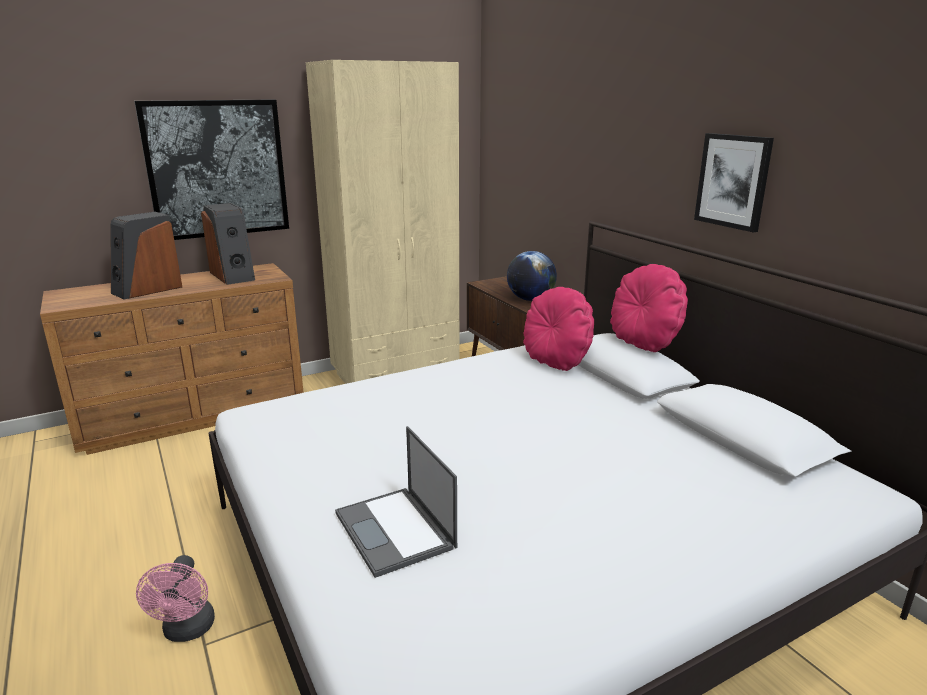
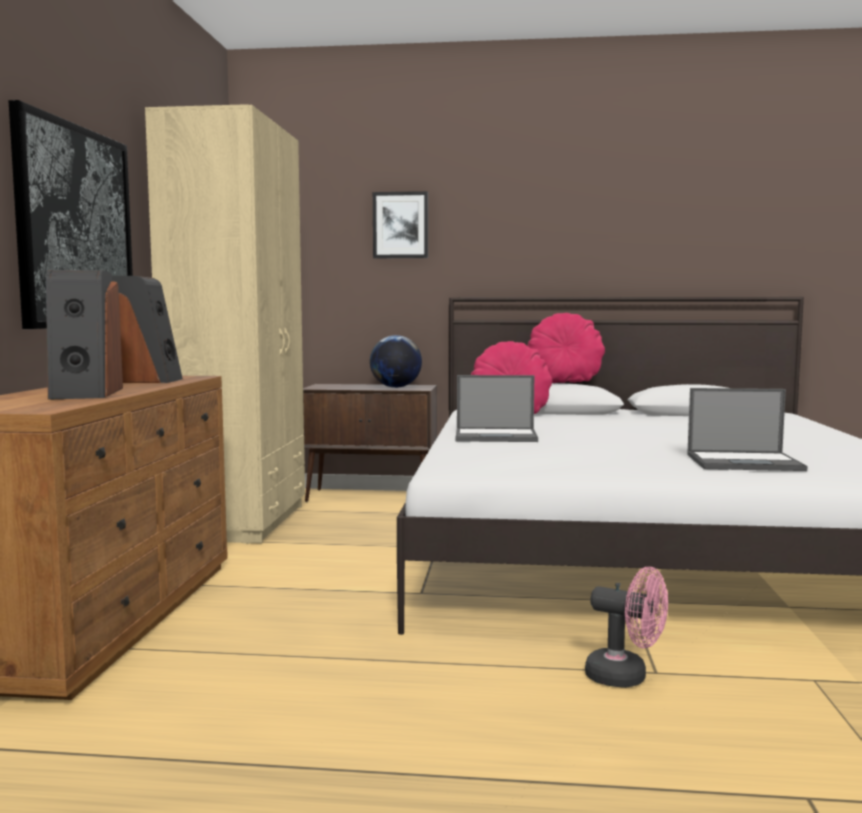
camera: 55 degrees left, 15 degrees down
(416, 389) = (497, 436): none -> laptop
(733, 181) = (602, 242): picture -> picture (400, 225)

